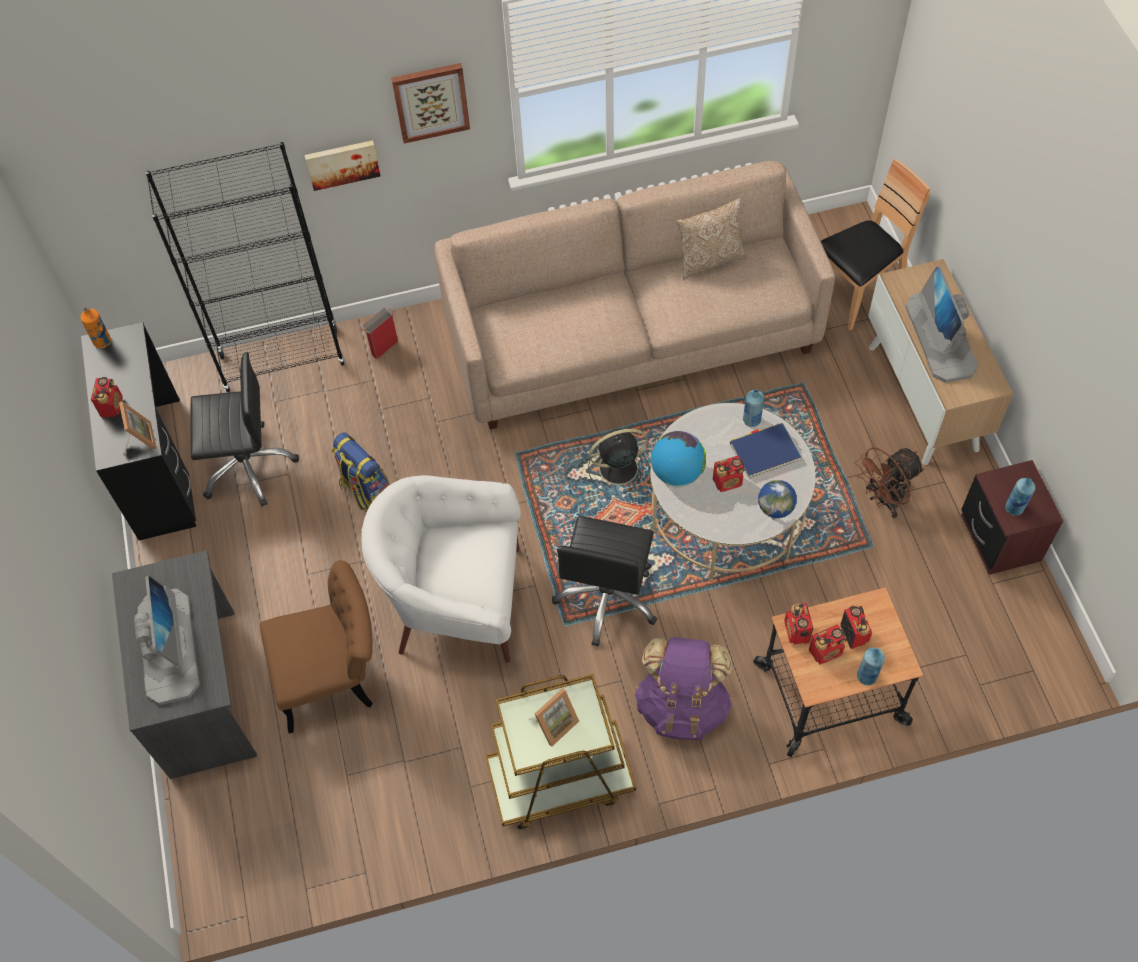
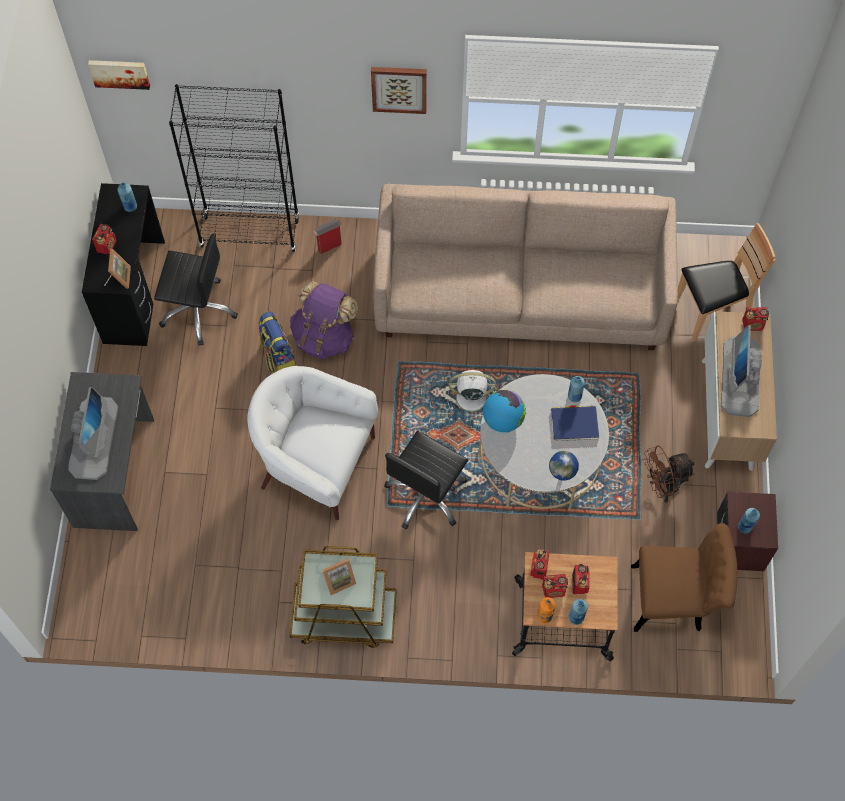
camera: 15 degrees right, 5 degrees up
(102, 341) = (115, 192): orange bottle -> orange bottle (544, 616)
(127, 352) = (130, 206): none -> blue bottle
(335, 677) = (209, 491): brown chair -> brown chair (676, 599)
(342, 163) = (324, 112): picture -> picture (119, 73)
(616, 469) = (469, 397): black fan -> white fan
(682, 706) = (451, 593): purple backpack -> purple backpack (324, 337)
(709, 260) = (591, 258): pillow -> none
(728, 482) = (537, 439): radio -> radio (753, 325)

